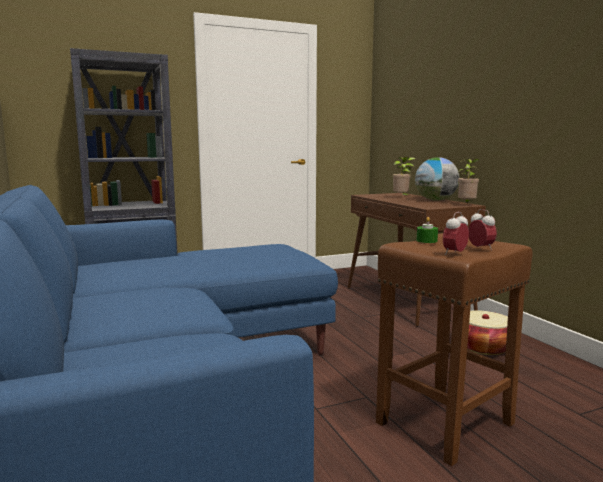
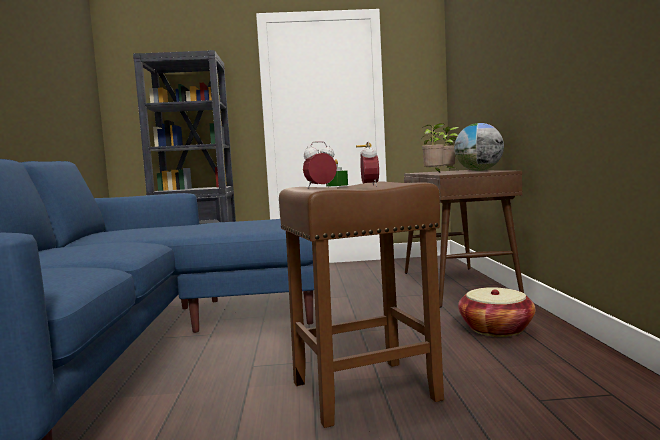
camera: 20 degrees right, 5 degrees down
(467, 205) = (500, 171): potted plant -> potted plant (434, 174)

